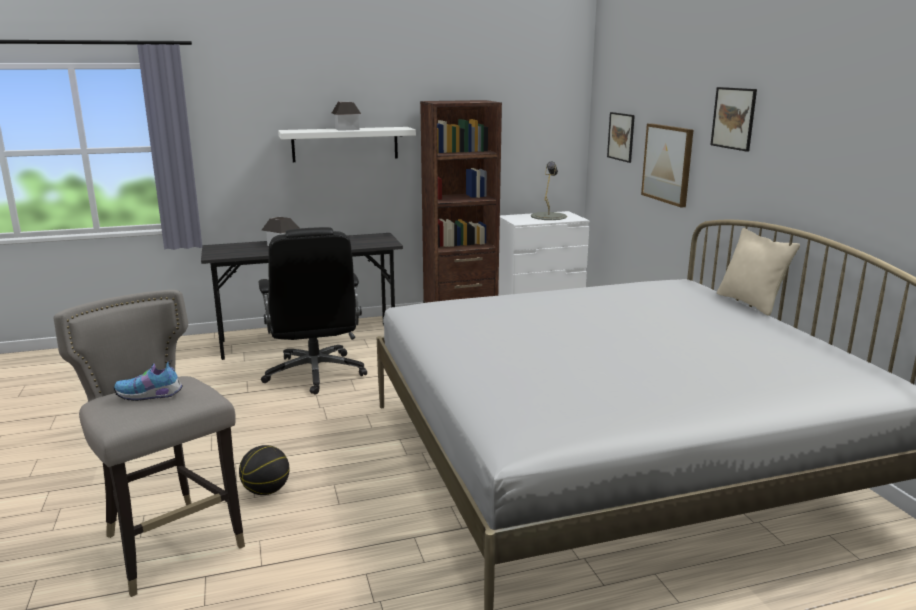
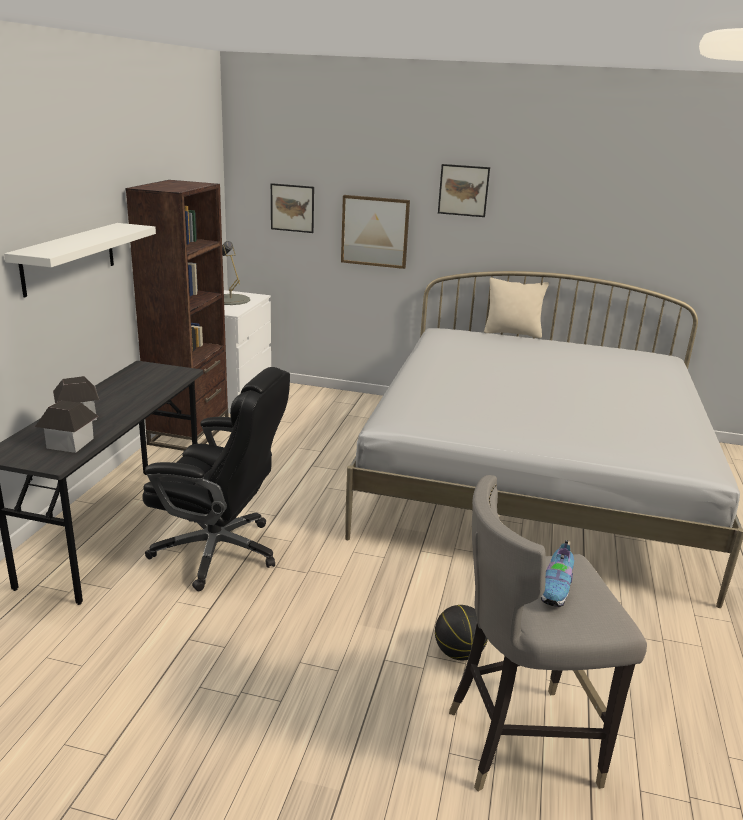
camera: 60 degrees left, 5 degrees up
(347, 129) = (85, 237): toy house -> toy house (70, 443)

